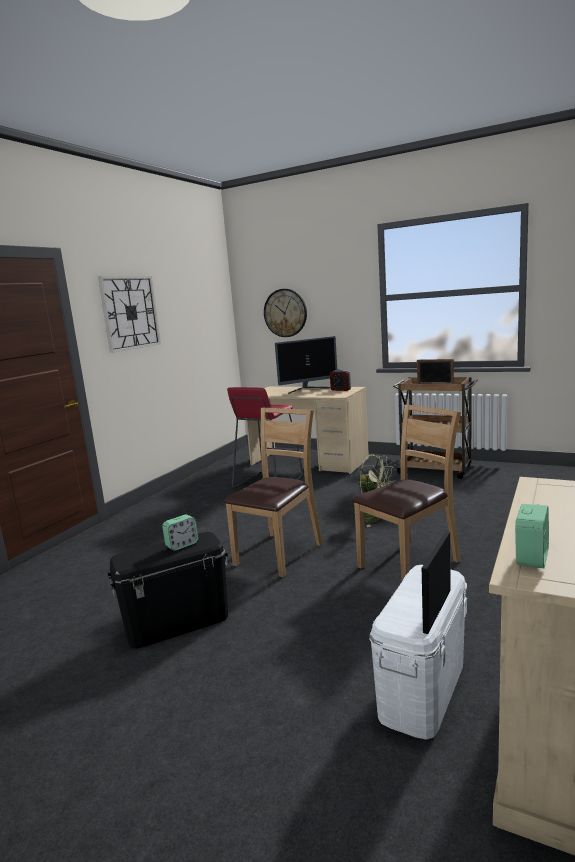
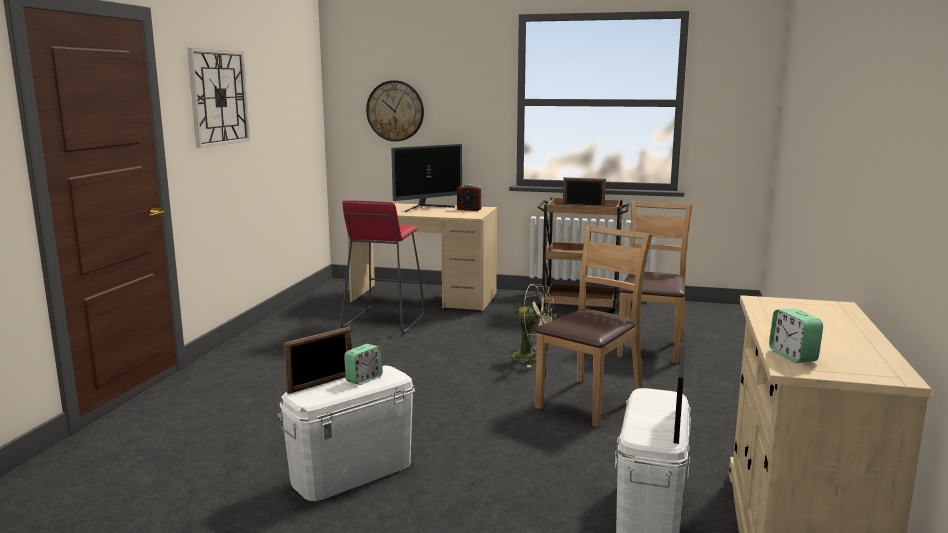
camera: 15 degrees left, 0 degrees up
(146, 548) = (321, 384): none -> picture frame
(177, 622) = (352, 472): black storage box -> white storage box
(279, 553) = (437, 397): brown chair -> brown chair (650, 346)
(531, 557) = (793, 356): alarm clock -> alarm clock turned 150 degrees clockwise

